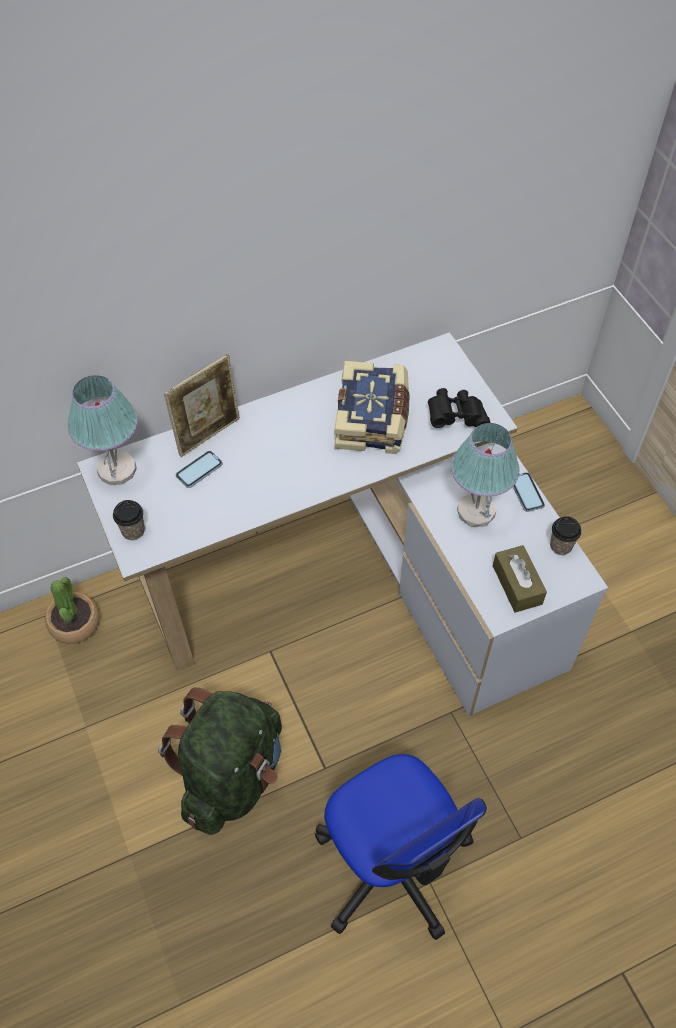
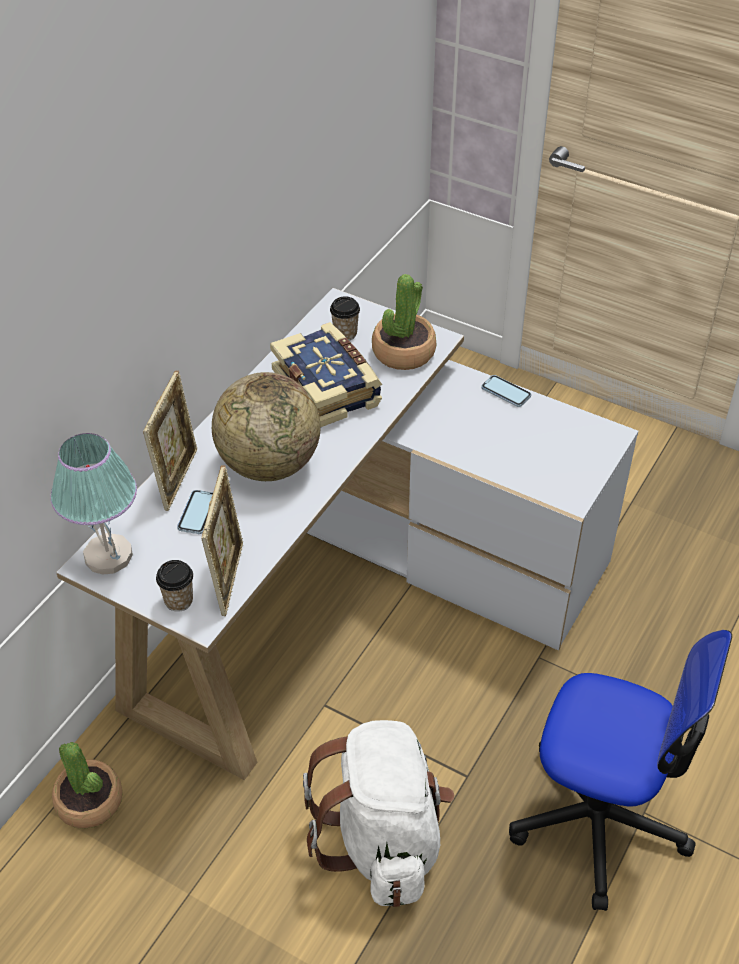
camera: 35 degrees left, 10 degrees down
(178, 533) = (228, 577): none -> picture frame
(232, 775) = (383, 840): green backpack -> white backpack
(278, 458) = (269, 464): none -> globe
(456, 417) = (403, 352): black binoculars -> potted plant
(476, 511) = (477, 428): table lamp -> none
(517, 584) = (565, 467): brown tissue box -> none
(560, 546) = (572, 419): cup -> cup (345, 334)

